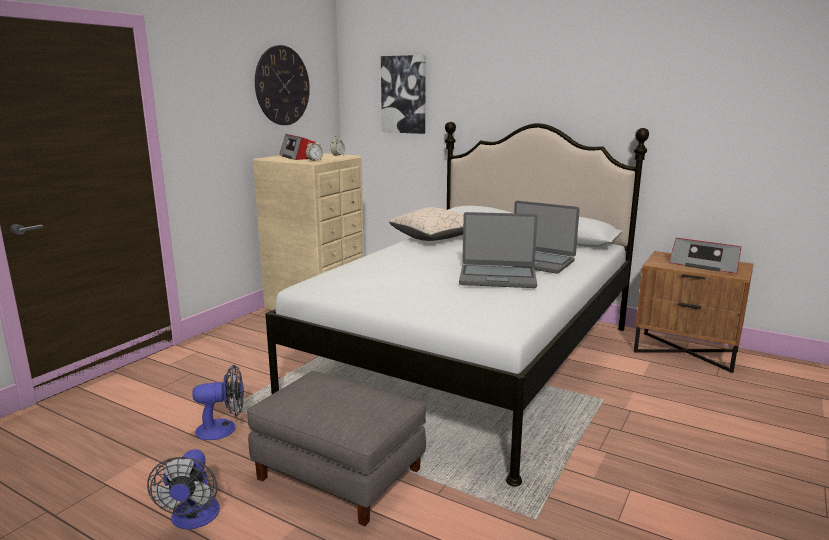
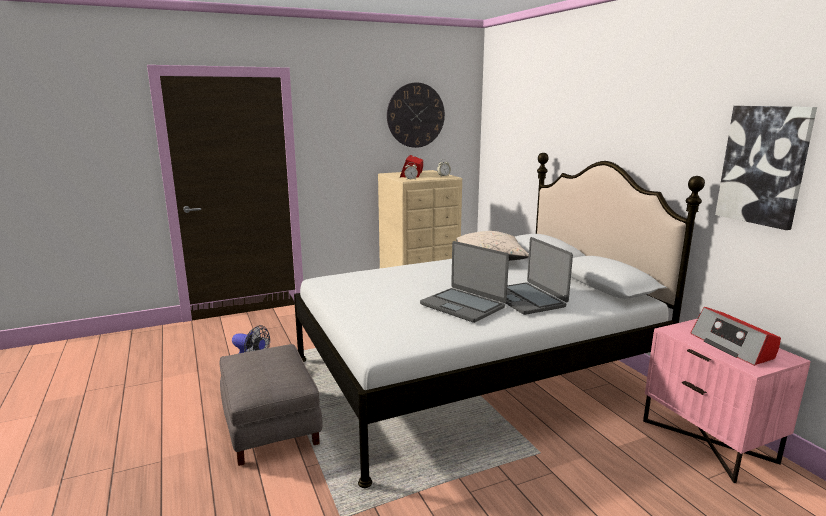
camera: 35 degrees right, 0 degrees up
(193, 519) = (170, 418): fan -> none
(404, 94) = (519, 124): picture -> picture (764, 165)
(686, 351) = (709, 441): brown nightstand -> pink nightstand

